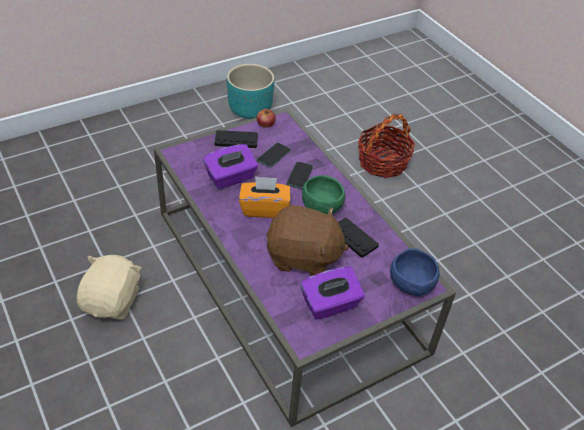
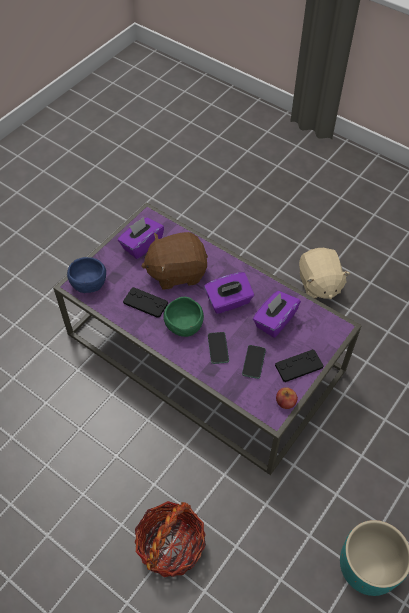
camera: 160 degrees right, 10 degrees up
(264, 209) = (228, 302): orange tissue box -> purple tissue box

